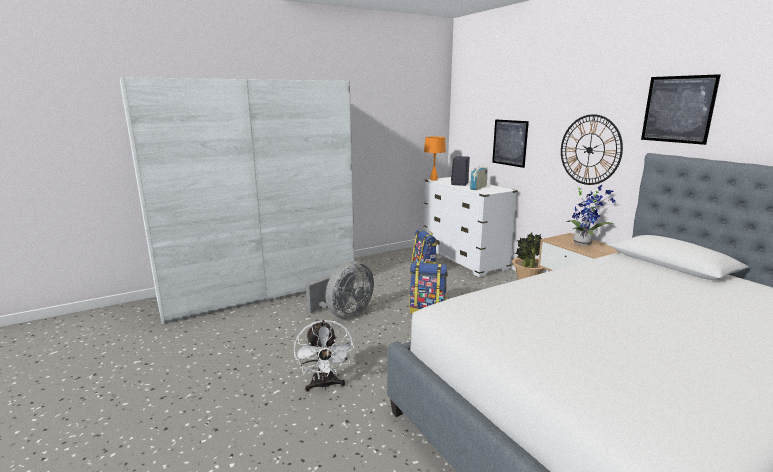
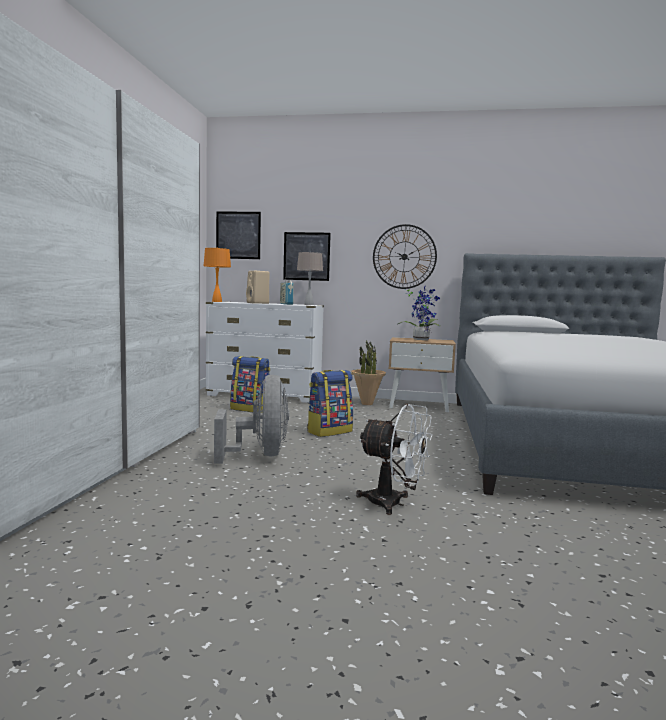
camera: 50 degrees left, 10 degrees down
(460, 184) = (258, 303): black speaker -> beige speaker
(500, 189) = (308, 304): none -> beige table lamp
(678, 109) = (480, 219): picture -> picture (238, 235)

